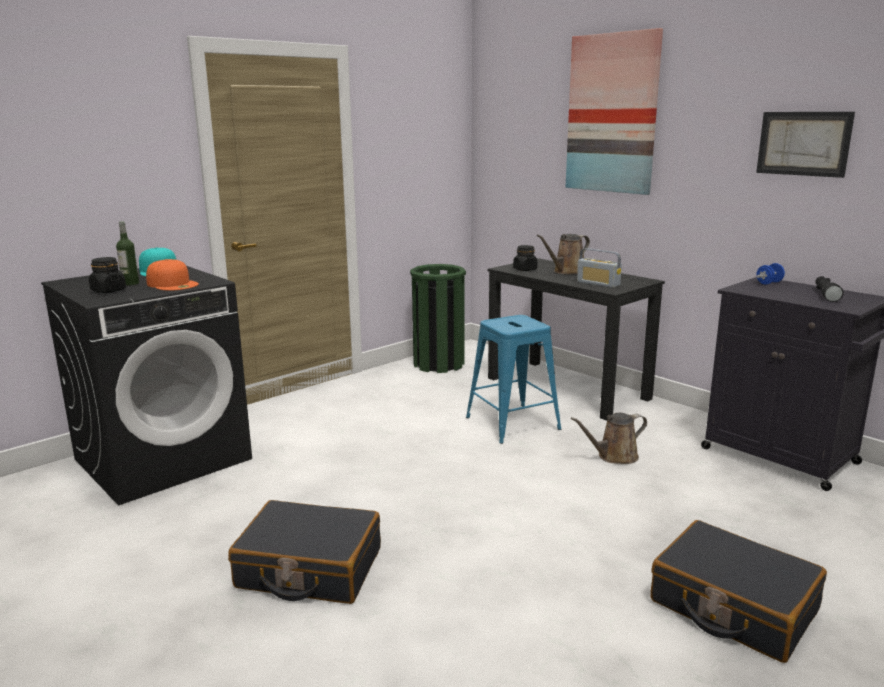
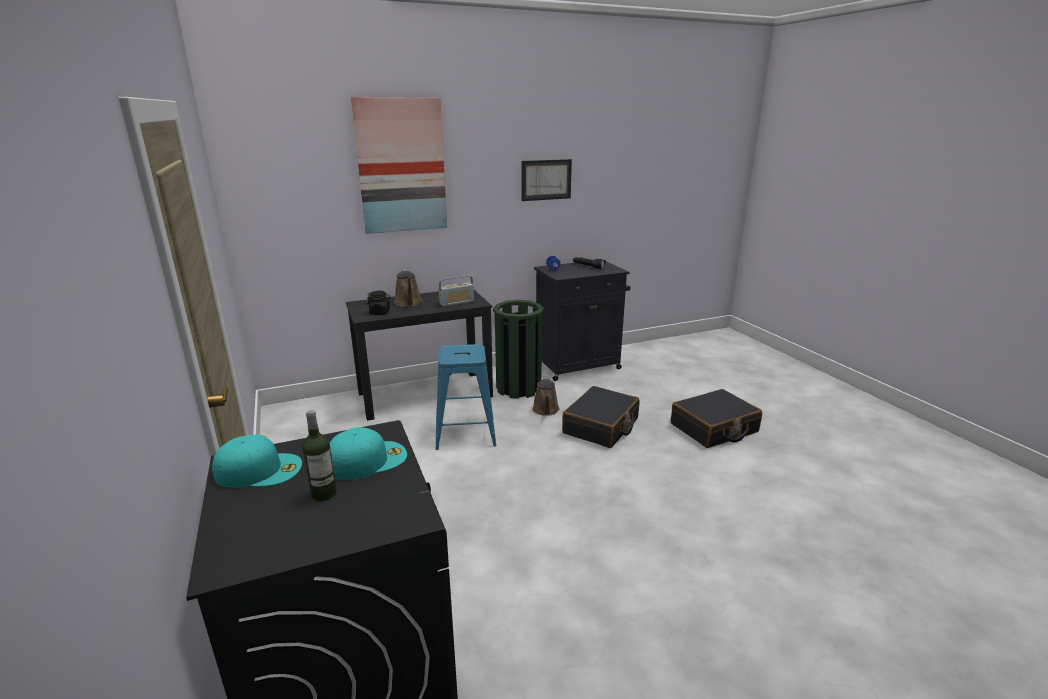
camera: 70 degrees left, 5 degrees up
(108, 290) = (352, 512): black jar -> none
(173, 284) = (367, 459): orange cap -> turquoise cap
(309, 568) = (642, 581): black suitcase -> black suitcase (601, 426)
(438, 364) = (302, 436): green trash can -> green trash can (518, 388)

